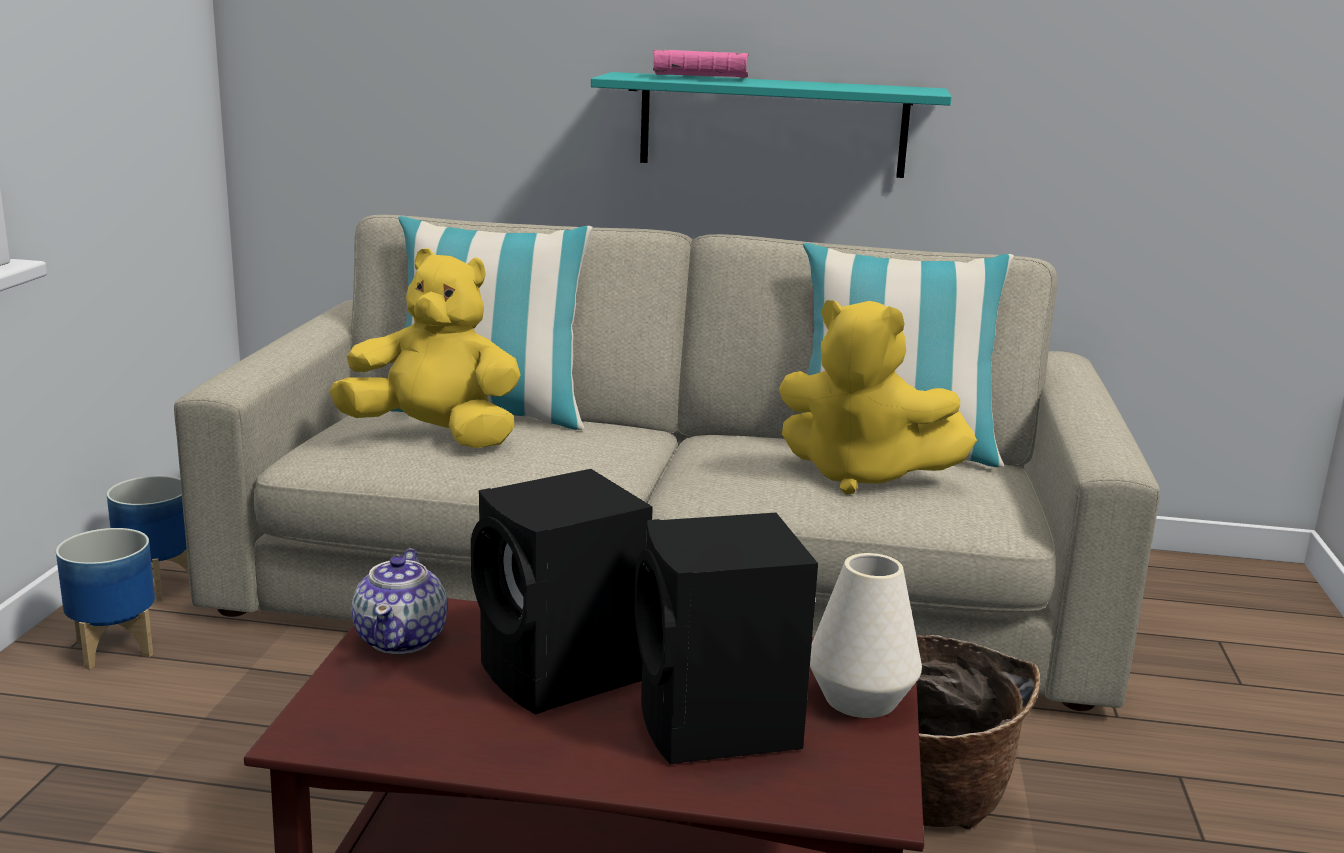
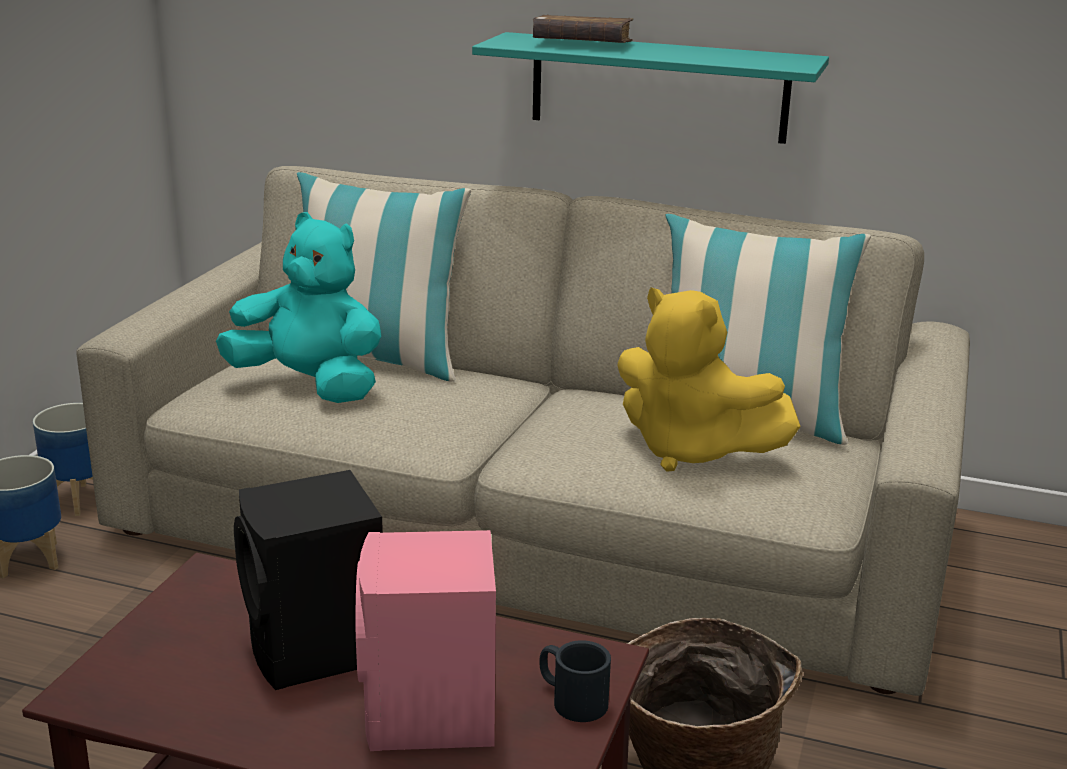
camera: 10 degrees right, 5 degrees up
(402, 638) = (194, 603): teapot -> none
(435, 436) = (310, 385): yellow plush toy -> turquoise plush toy
(700, 78) = (582, 44): pink book -> brown book
(718, 728) = (429, 718): black speaker -> pink speaker
(860, 699) = (571, 699): white vase -> black mug

